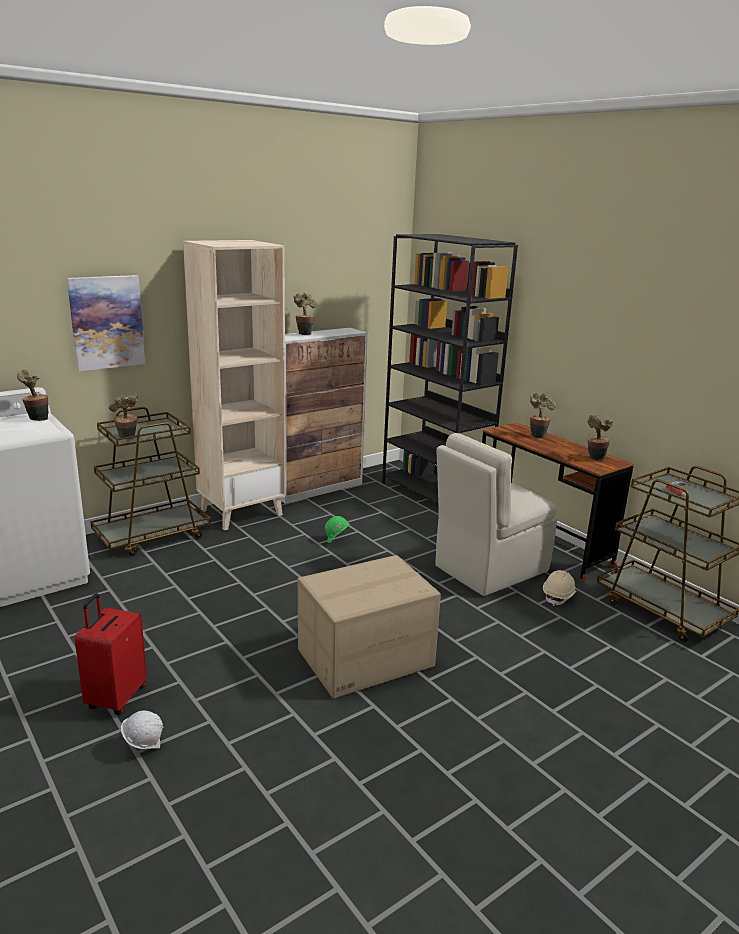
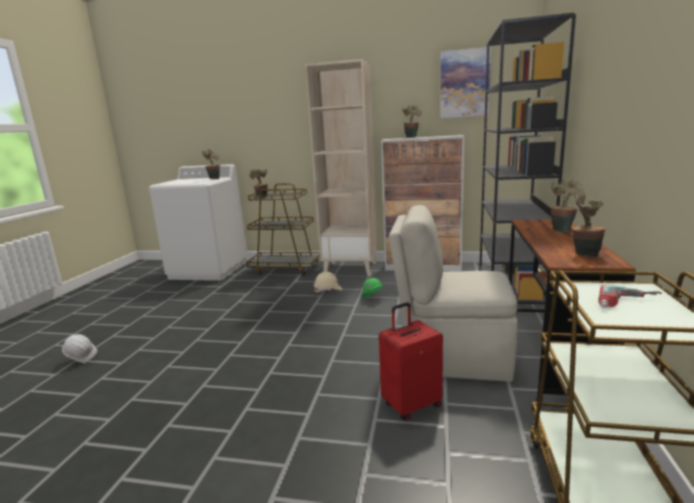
camera: 50 degrees right, 5 degrees down
(107, 322) = (272, 127): picture -> picture (464, 83)
(115, 698) = (123, 332): red suitcase -> red suitcase (411, 405)
(365, 659) = (242, 373): cardboard box -> none
(559, 596) = (481, 408): beige hard hat -> beige hard hat (328, 290)

